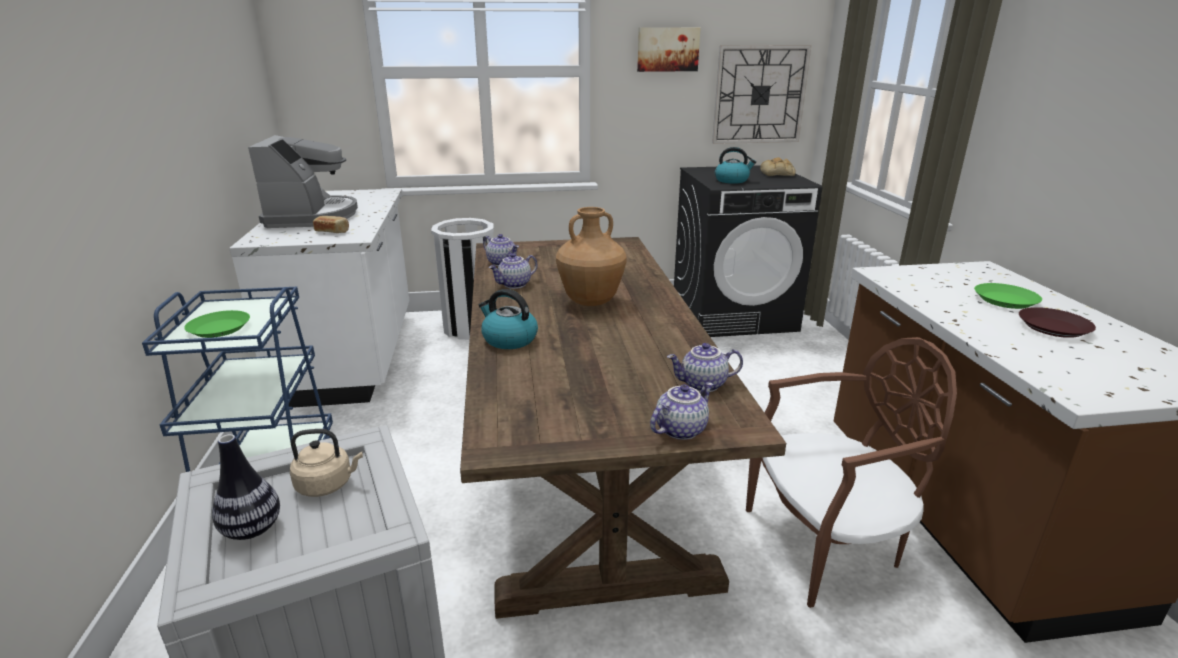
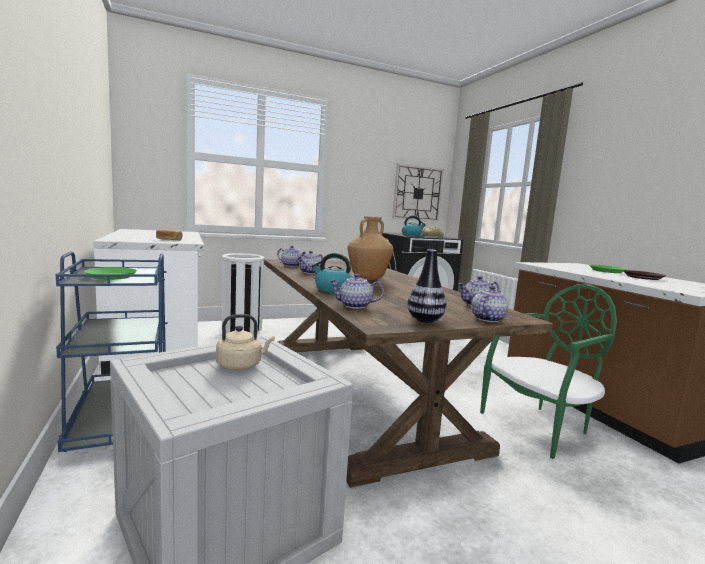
camera: 15 degrees left, 15 degrees down
(252, 529) = (197, 389): vase -> vase (425, 320)
(312, 216) = (145, 235): coffee machine -> none
(503, 390) = (354, 306): none -> teapot
(667, 49) = (369, 162): picture -> none
(827, 545) = (539, 426): brown chair -> green chair

